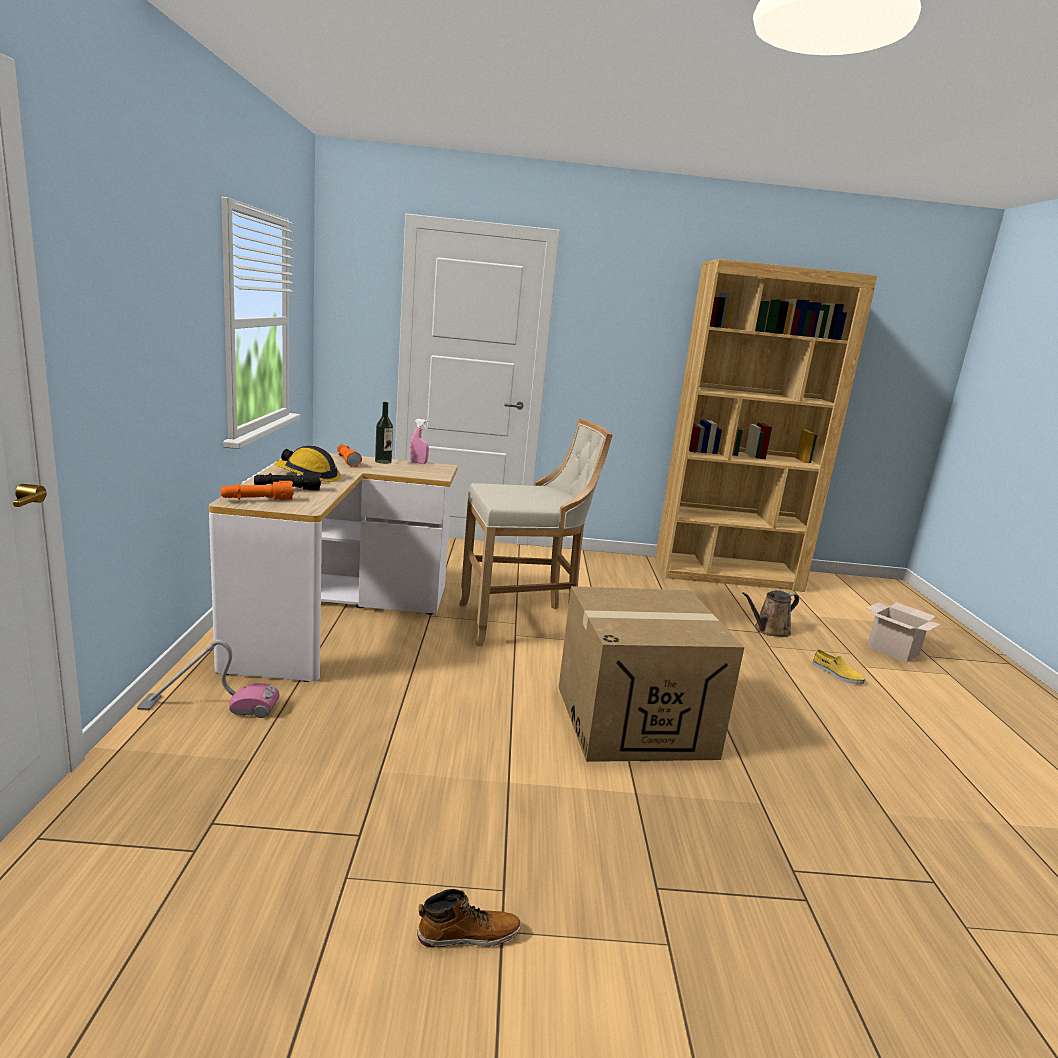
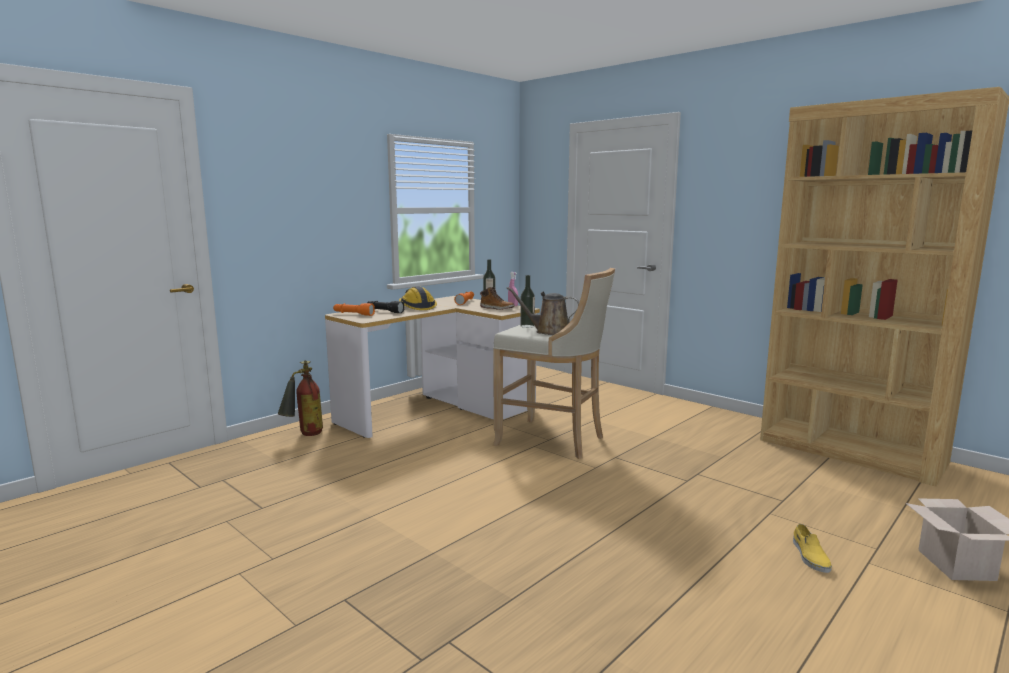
camera: 45 degrees right, 5 degrees down
(210, 706) = (304, 435): vacuum cleaner -> fire extinguisher
(468, 934) = (225, 566): boot -> boot (497, 308)
(495, 493) = (527, 326): none -> bottle
(634, 720) = (518, 517): cardboard box -> none
(769, 630) = (800, 502): brown watering can -> brown watering can (549, 332)

